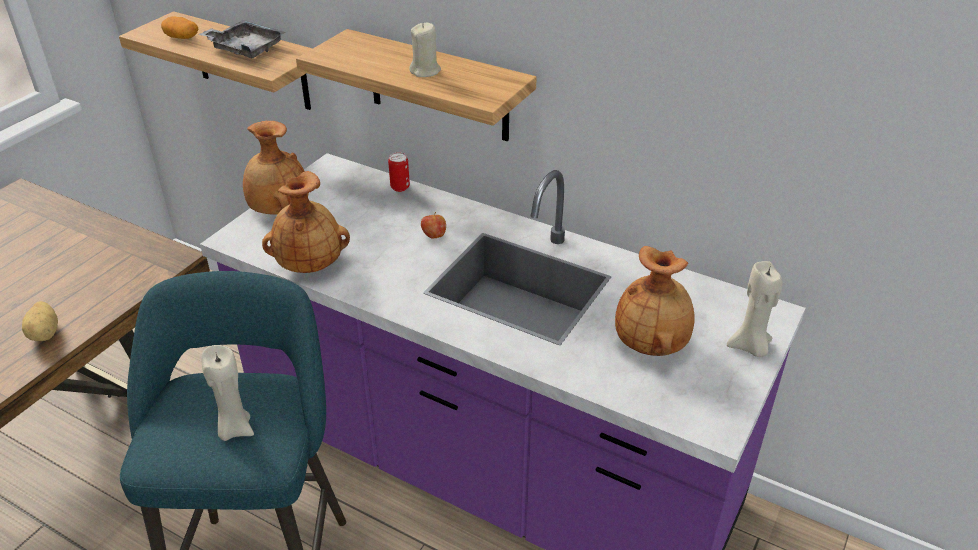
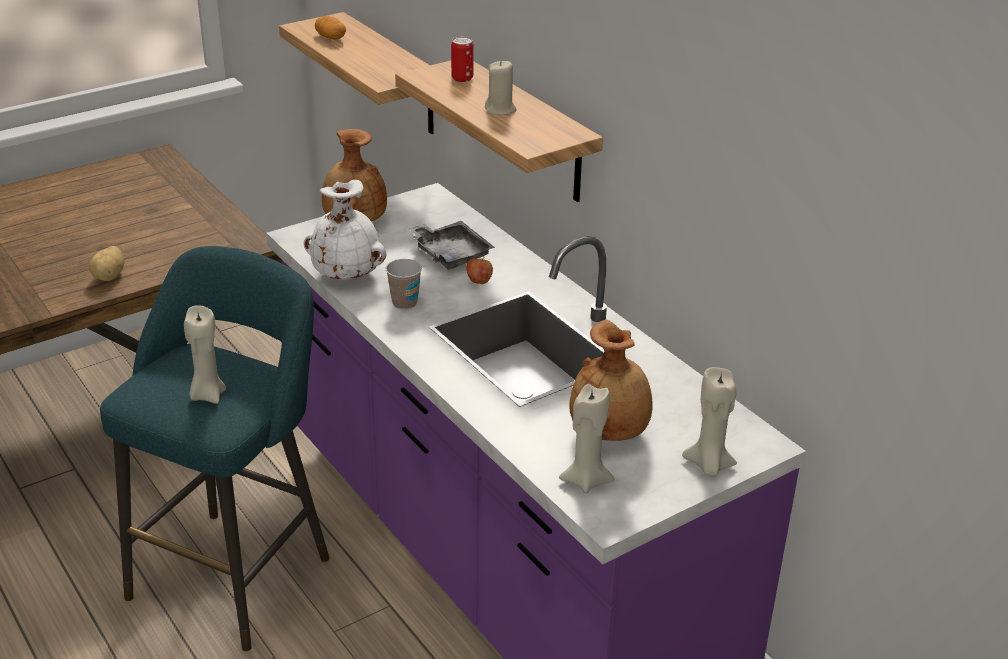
camera: 25 degrees right, 5 degrees down
(245, 48) = (378, 58): grey tray -> grey tray (450, 254)
(310, 264) = (347, 274): brown vase -> white vase
(384, 276) = (404, 303): none -> cup
(400, 187) = (482, 230): can -> can (462, 78)
(670, 398) = (586, 480): none -> beige candle

